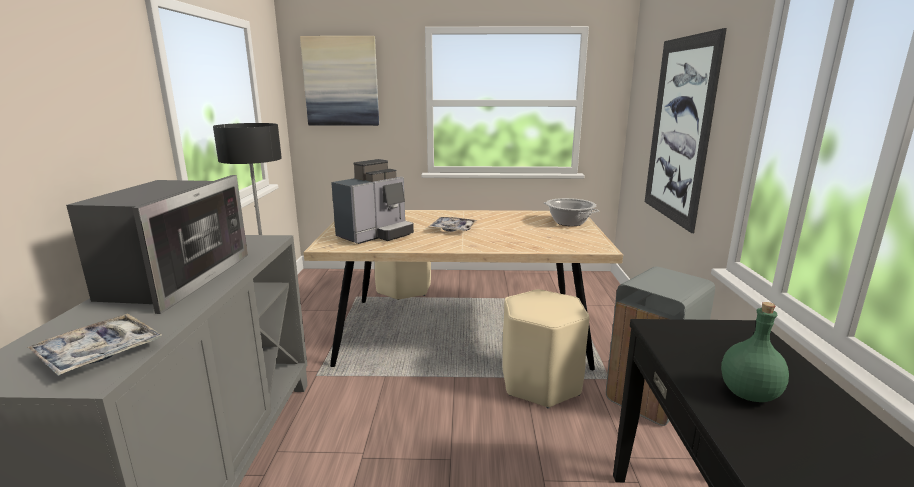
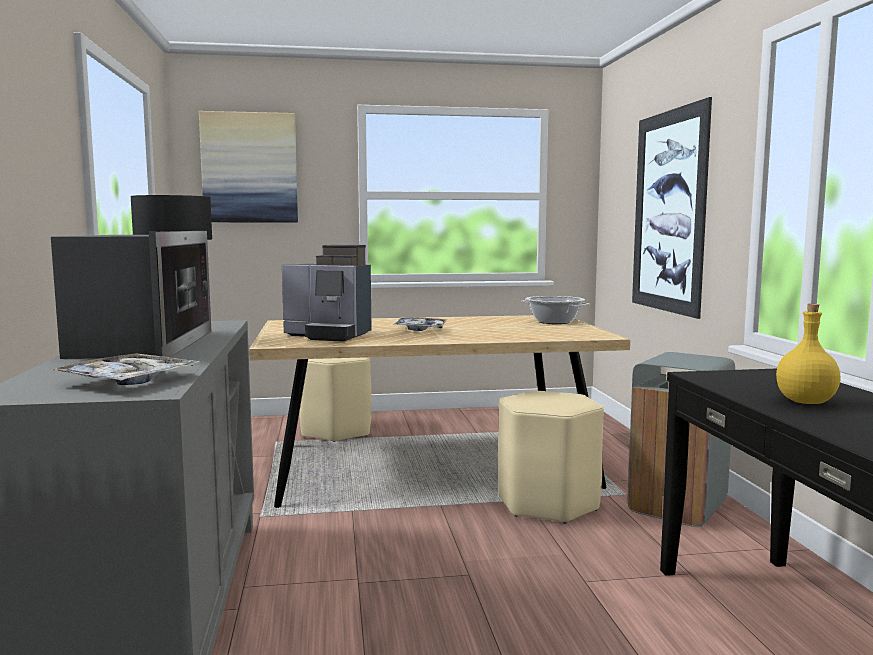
camera: 10 degrees left, 10 degrees down
(376, 235) = (329, 335): coffee machine -> coffee machine turned 75 degrees clockwise
(748, 394) = (805, 402): green bottle -> yellow bottle

